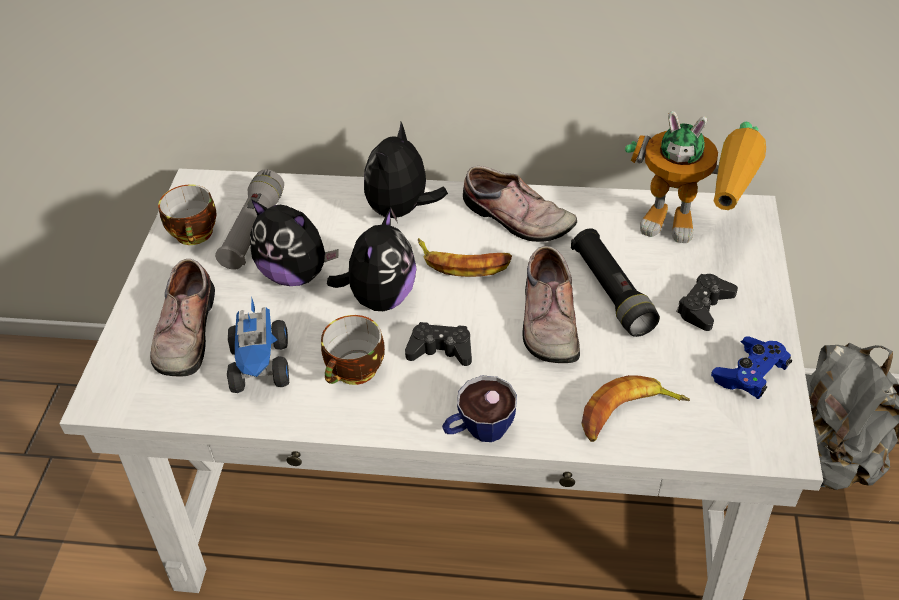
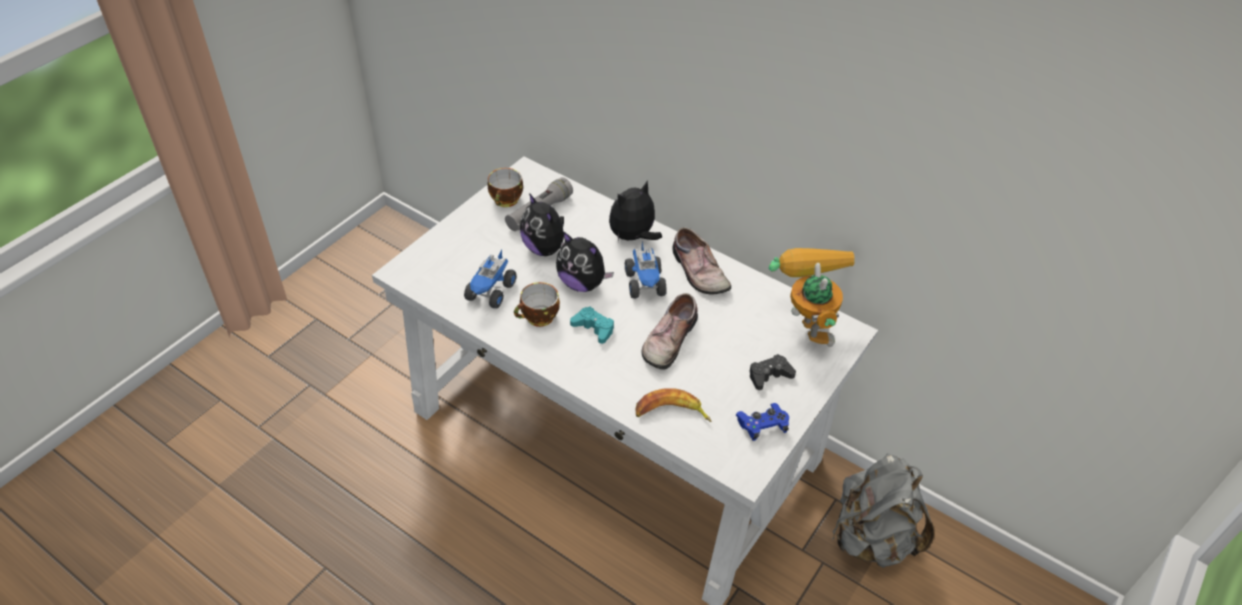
camera: 25 degrees right, 0 degrees up
(183, 332) = (463, 254): shoe -> none
(380, 297) = (582, 283): plush toy -> plush toy turned 75 degrees clockwise
(441, 350) = (594, 328): black game controller -> turquoise game controller
(464, 262) = (645, 284): banana -> toy truck
(478, 430) = (581, 381): cup -> none
(611, 292) = (719, 341): black flashlight -> none
(691, 225) = (804, 324): toy robot -> toy robot turned 150 degrees counterclockwise

